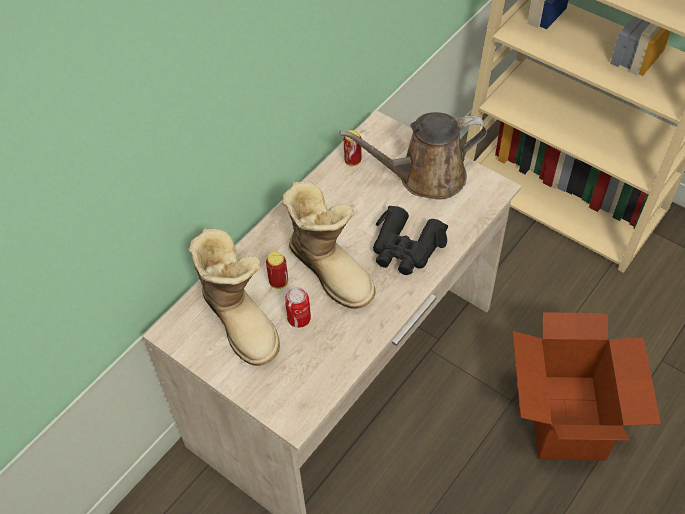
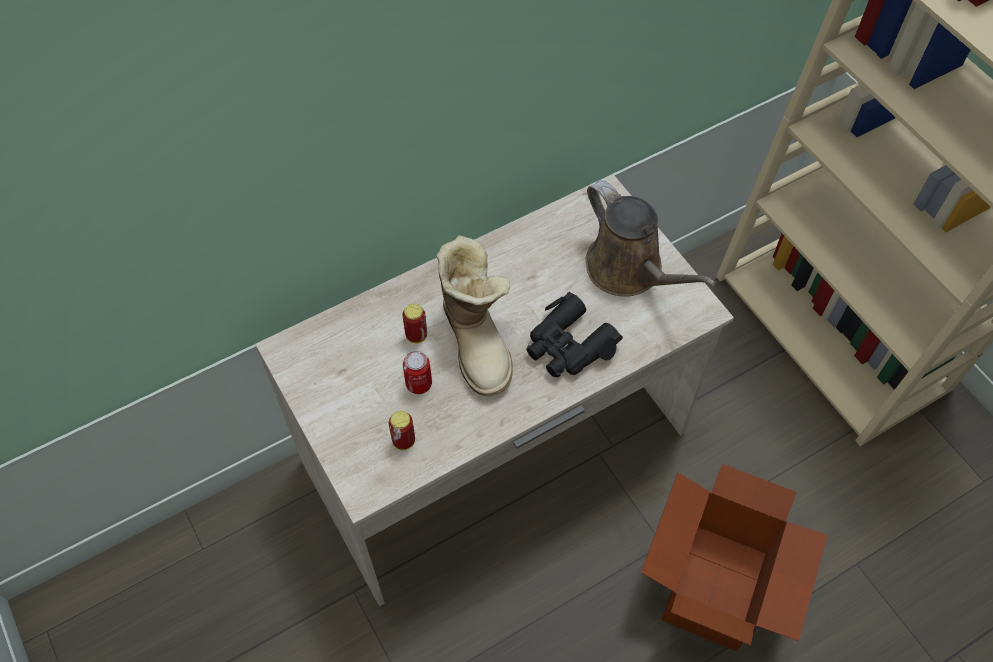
camera: 20 degrees right, 5 degrees up
(241, 319) = (360, 363): boot -> none
(352, 161) = (558, 225): can -> can (404, 441)
(425, 177) = (629, 270): brown watering can -> brown watering can turned 135 degrees counterclockwise

